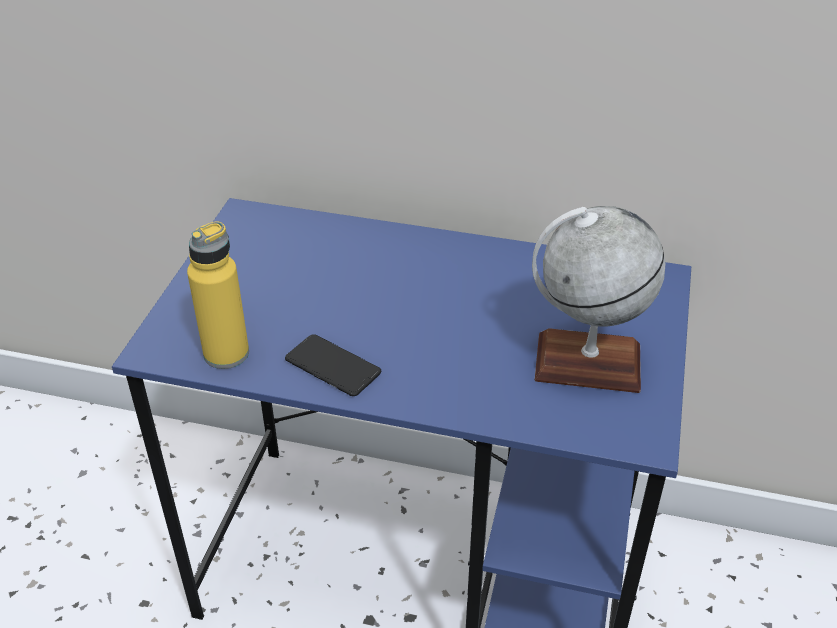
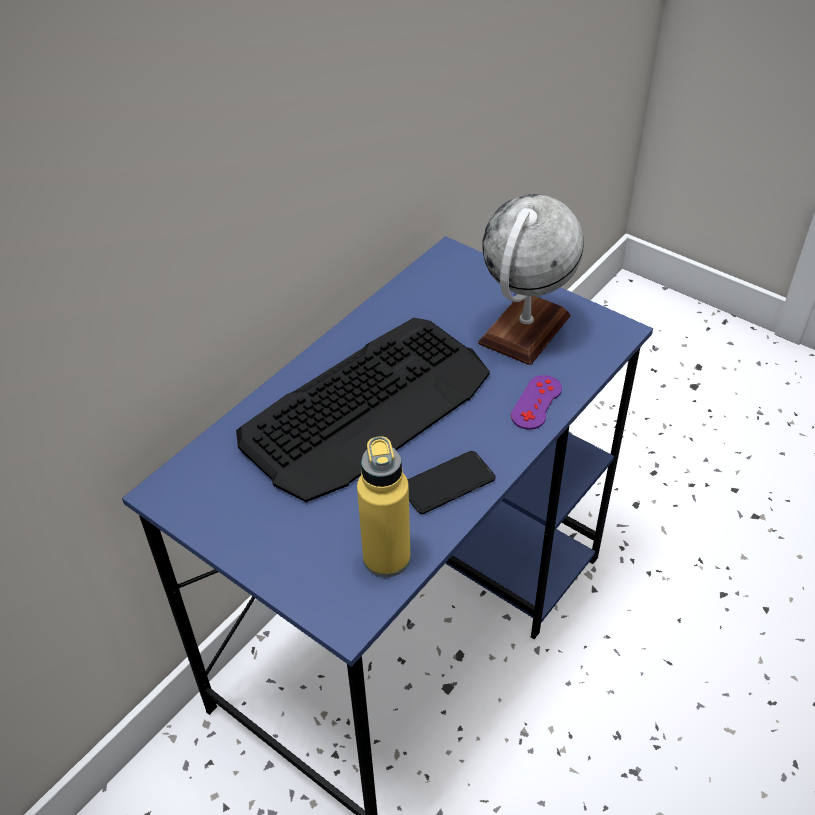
camera: 65 degrees left, 5 degrees up
(400, 288) = (368, 407): none -> keyboard
(480, 400) = (536, 402): none -> purple game controller

